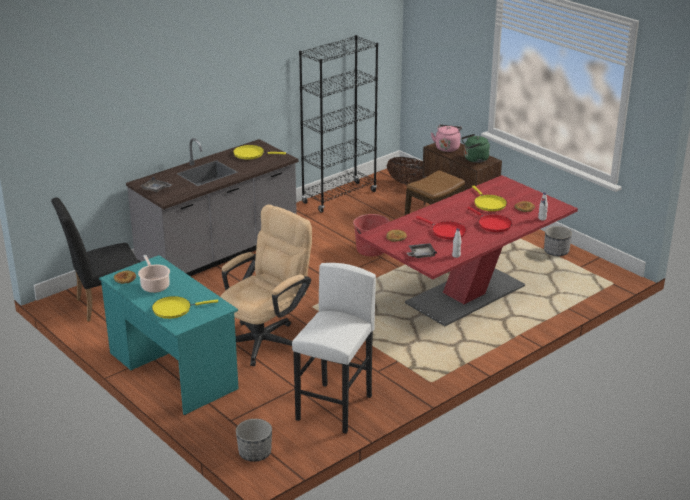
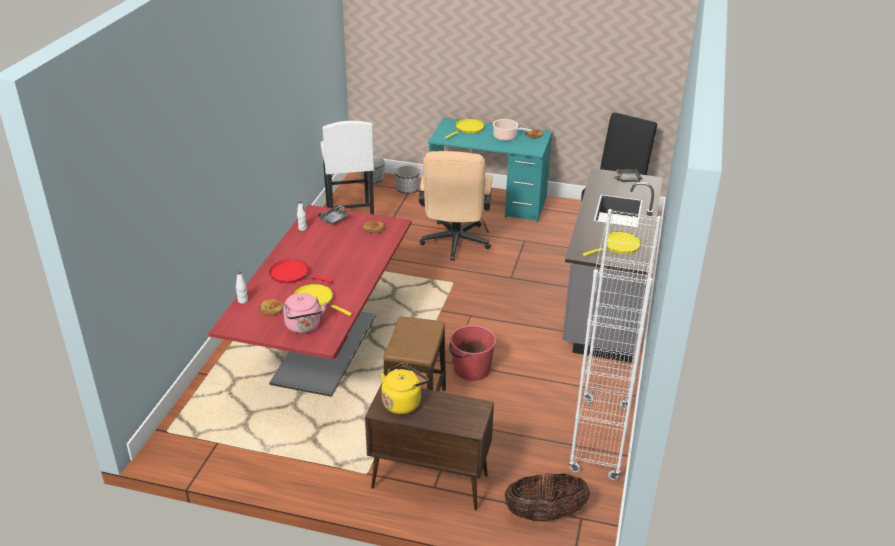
camera: 145 degrees right, 5 degrees up
(339, 197) = (600, 439): black bookcase -> white bookcase
(446, 232) = (332, 250): red frying pan -> none
(447, 147) = (460, 413): pink kettle -> pink kettle (304, 327)
(474, 159) = (403, 402): green kettle -> yellow kettle
(556, 252) = (257, 458): planter -> planter (407, 189)

